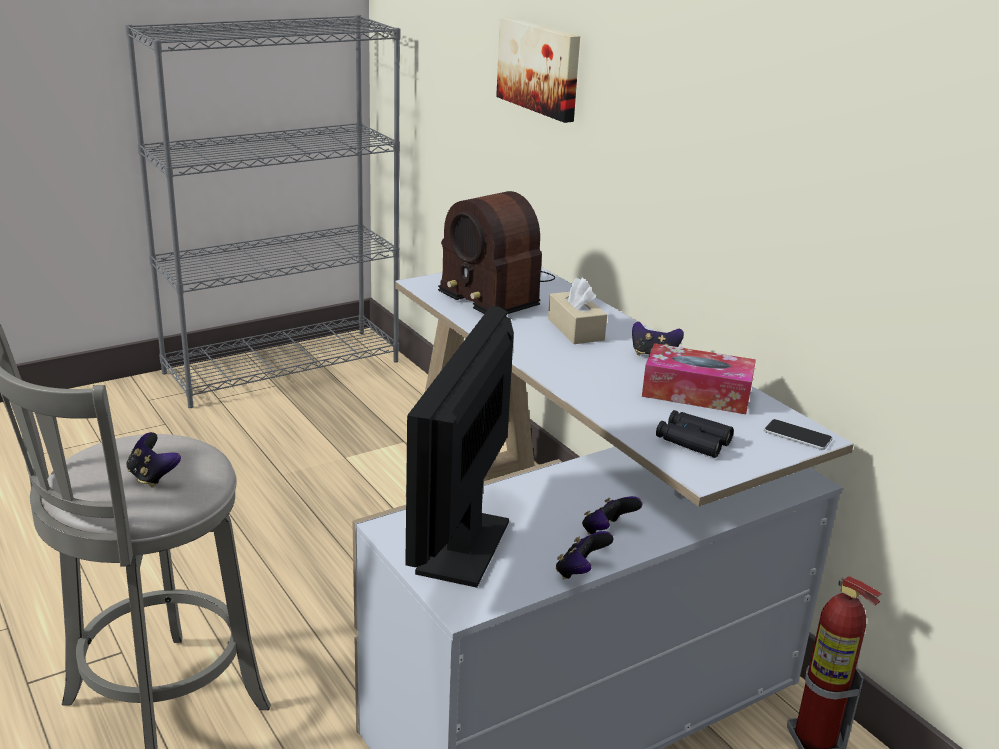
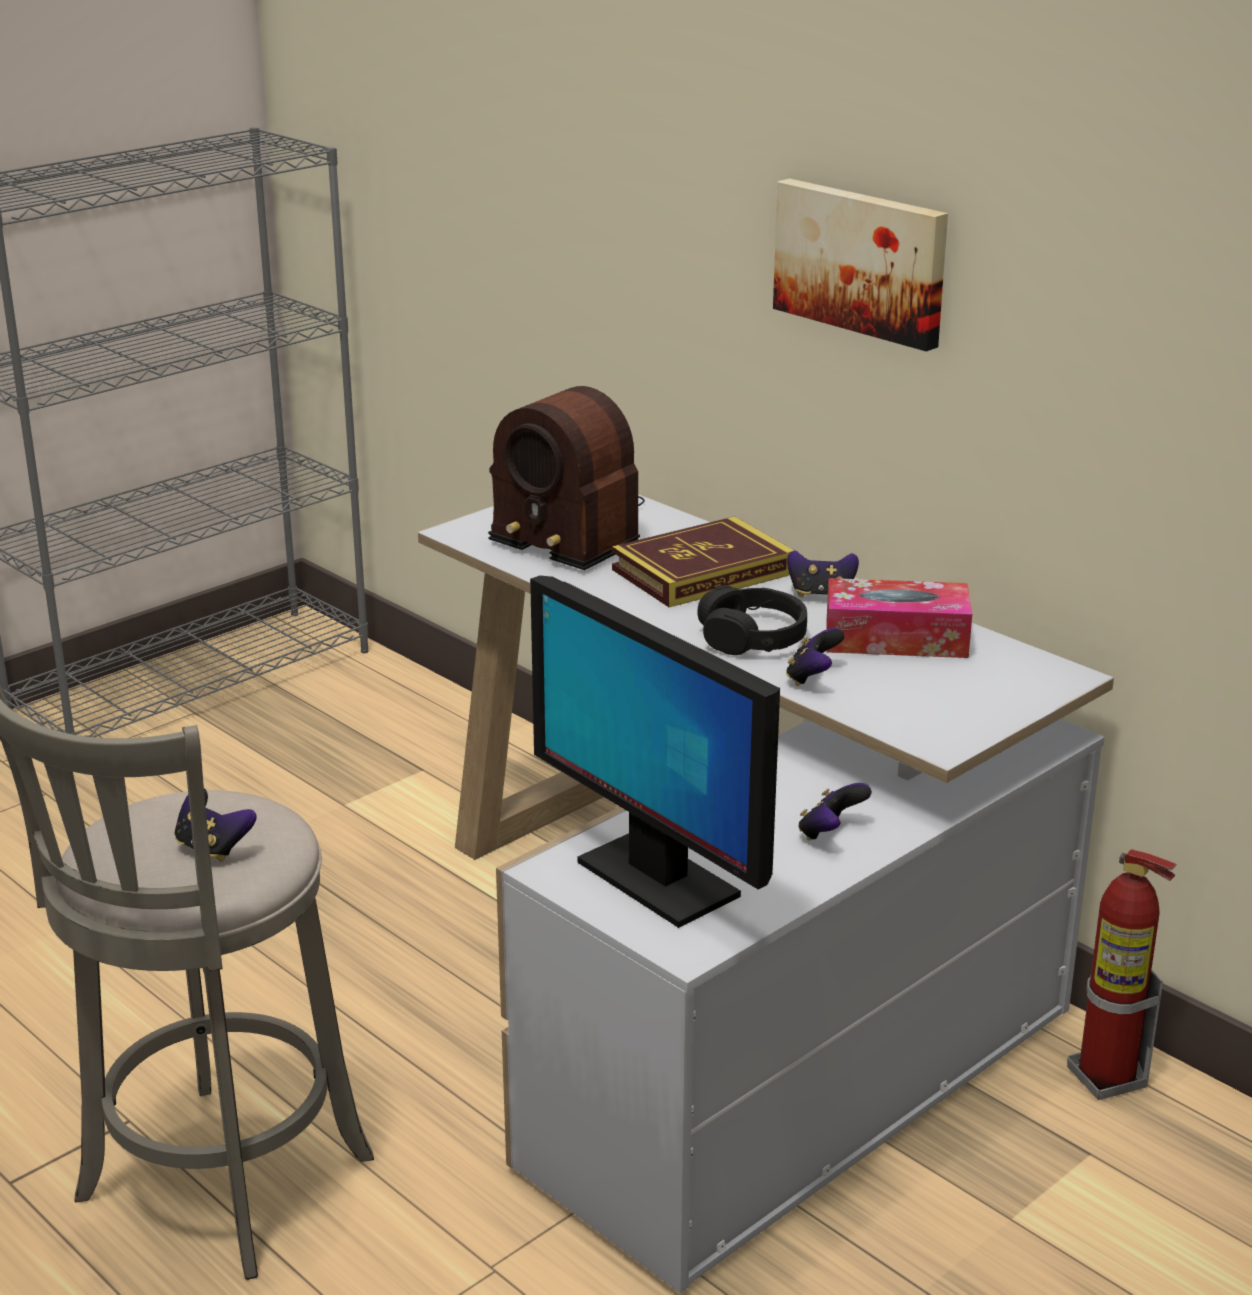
camera: 10 degrees left, 0 degrees up
(464, 546) = (656, 878): monitor -> monitor turned 45 degrees counterclockwise
(540, 67) = (588, 201): picture -> picture (862, 261)
(575, 329) = (702, 572): beige tissue box -> book
(580, 572) = (816, 887): game controller -> game controller (812, 678)
(592, 379) = (752, 637): none -> black headphones
(692, 441) = (913, 701): black binoculars -> none
(797, 436) = (1042, 677): phone -> none

